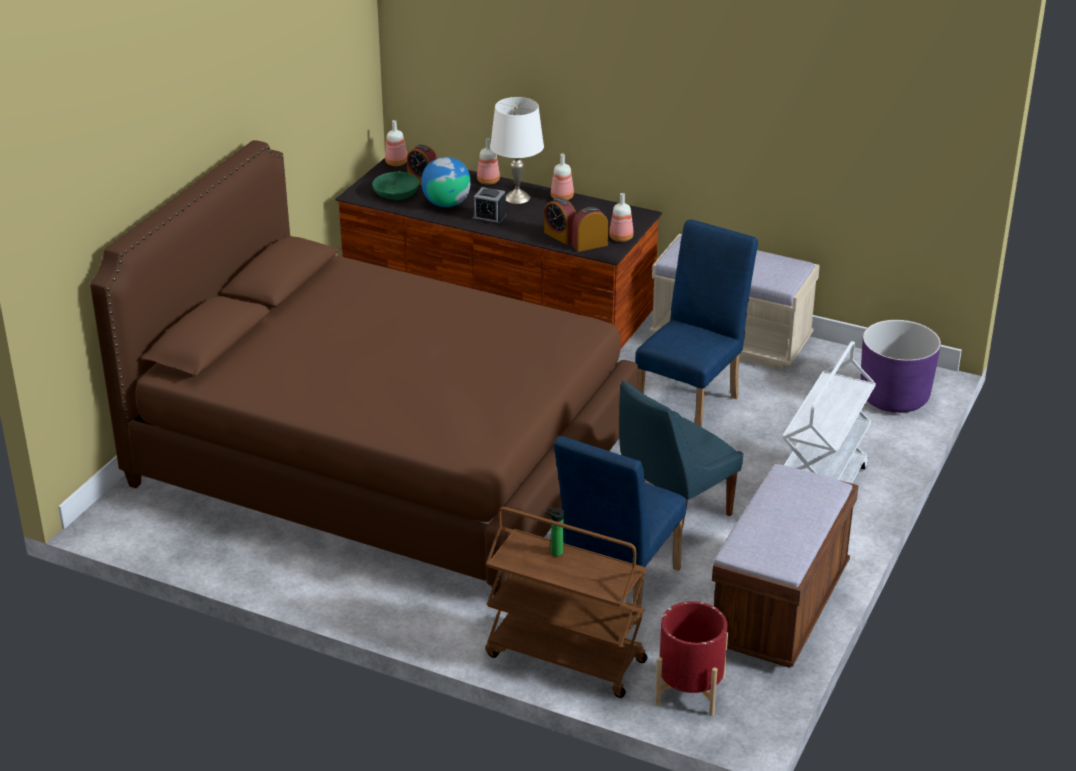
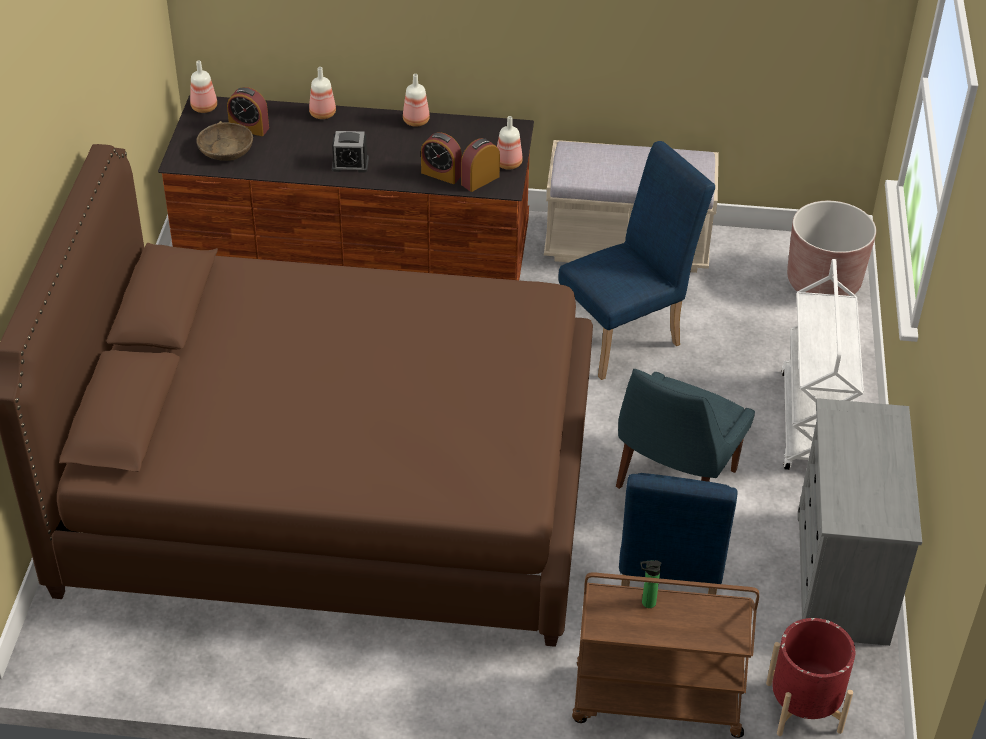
camera: 20 degrees left, 10 degrees up
(396, 193) = (225, 149): green bowl -> brown bowl
(446, 203) = (291, 154): globe -> none
(517, 197) = (366, 130): white table lamp -> none
(692, 403) = (627, 336): blue chair -> blue chair turned 45 degrees clockwise
(780, 608) = (841, 577): brown bench -> grey dresser
(894, 397) = (823, 283): purple planter -> brown planter

